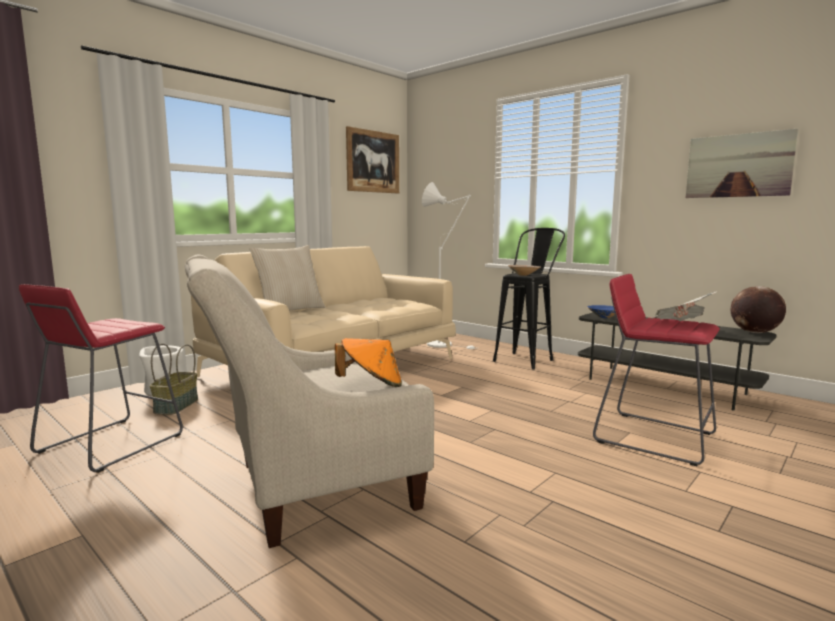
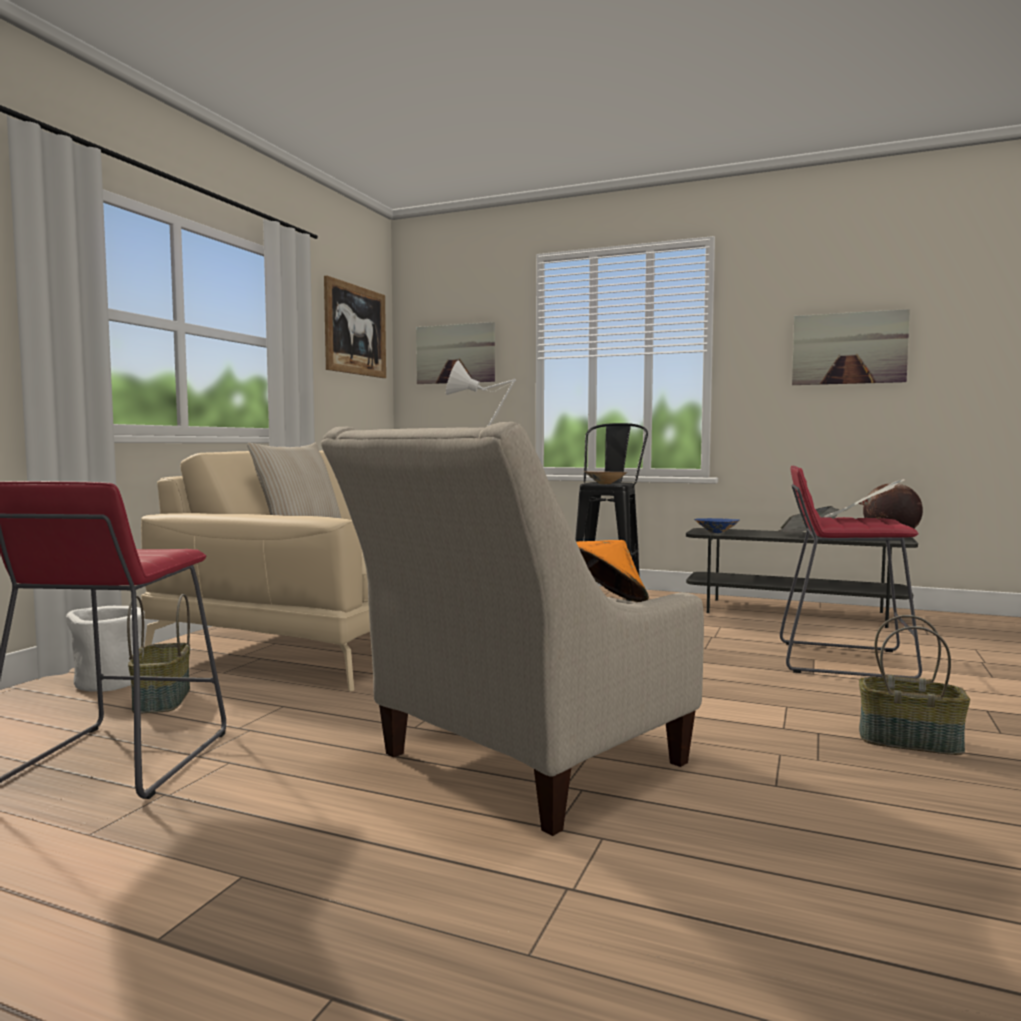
camera: 20 degrees left, 5 degrees down
(444, 175) = (455, 354): none -> picture
(623, 523) = (910, 741): none -> basket

